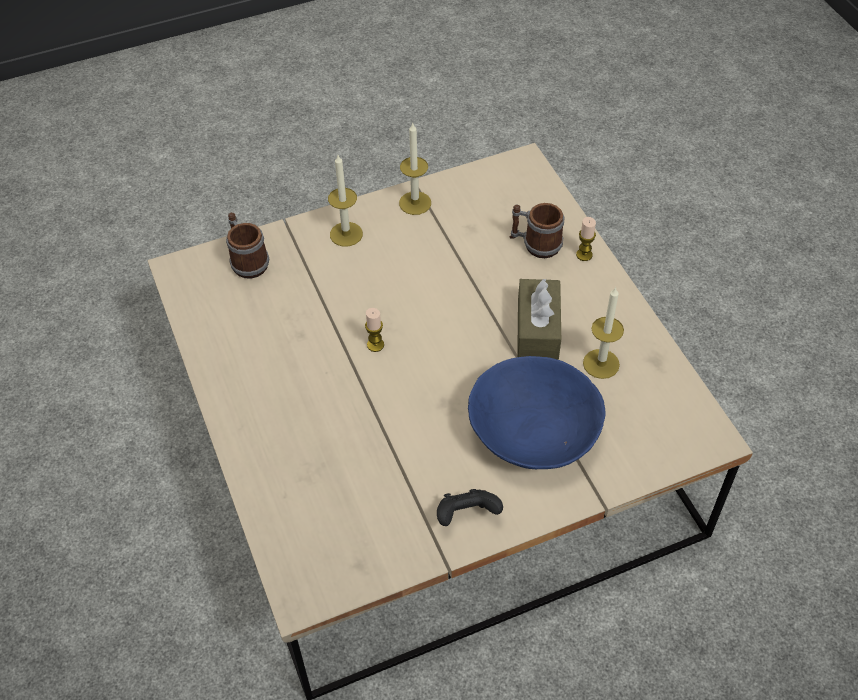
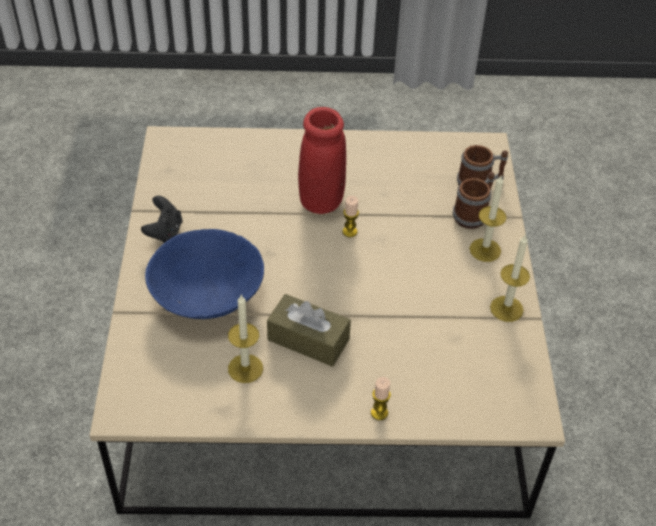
camera: 110 degrees right, 5 degrees down
(339, 385) = (321, 201): none -> red vase
(535, 244) = (411, 379): mug -> mug (473, 214)

